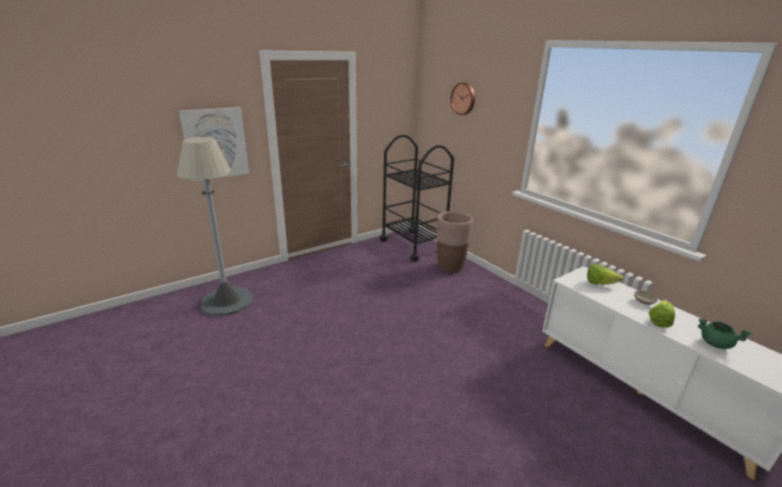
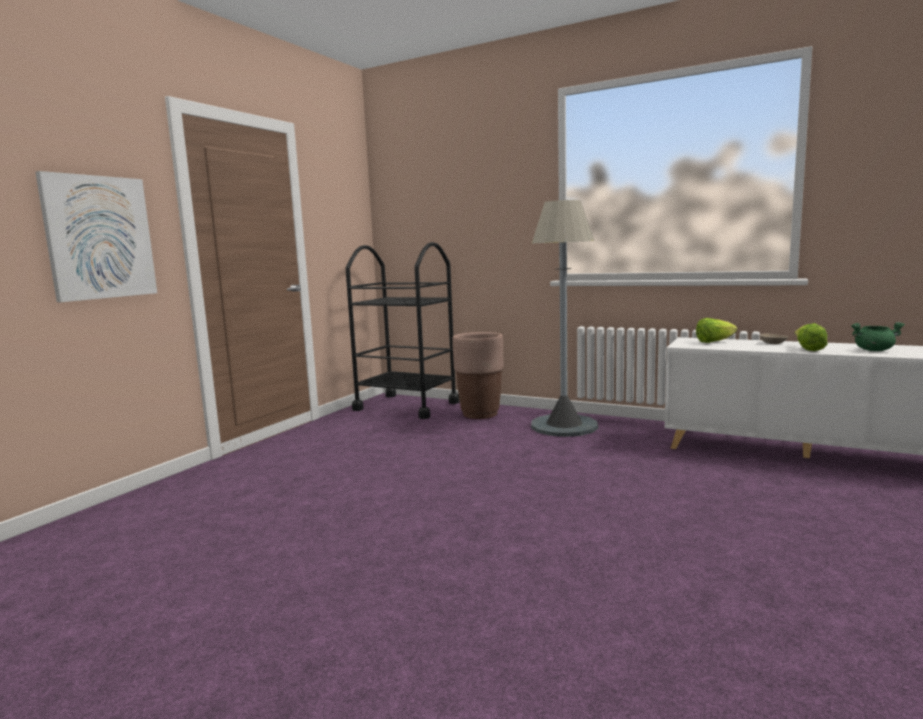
camera: 25 degrees left, 15 degrees down
(227, 301) = (152, 521): grey floor lamp -> grey floor lamp (564, 426)
(463, 98) = (450, 183): wall clock -> none

